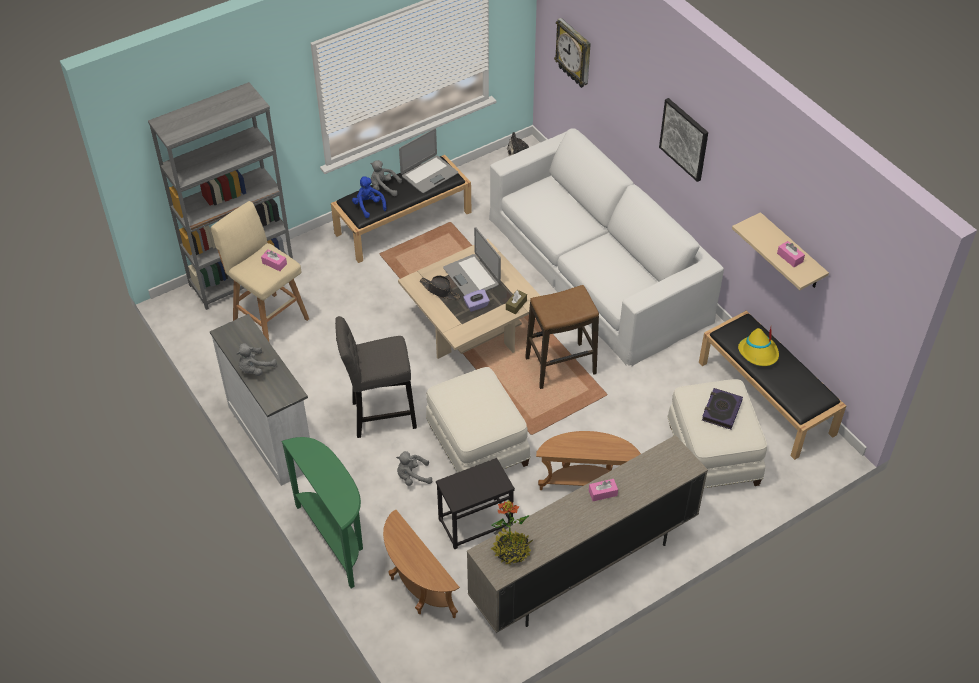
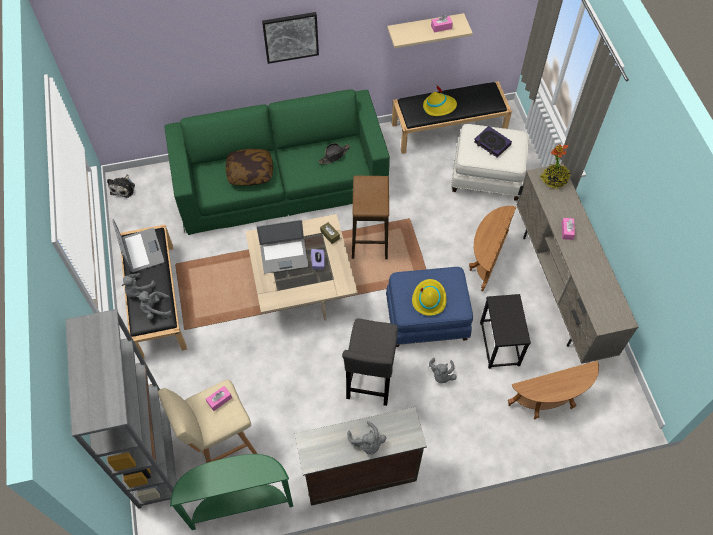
camera: 70 degrees left, 10 degrees up
(272, 436) = (359, 474): white dresser -> brown dresser
(336, 539) = (485, 450): green console table -> green console table (240, 505)
(368, 206) = (155, 310): blue plush toy -> grey plush toy
(440, 291) = (289, 283): black hat -> black hat (334, 155)
(467, 404) = (429, 299): none -> yellow hat
(476, 446) = (426, 320): white ottoman -> blue ottoman
(511, 551) = (605, 305): potted plant -> potted plant (554, 179)
(564, 219) = (250, 172): none -> pillow
(574, 53) = (132, 72): wall clock -> none
(598, 267) = (280, 180): white sofa -> green sofa

